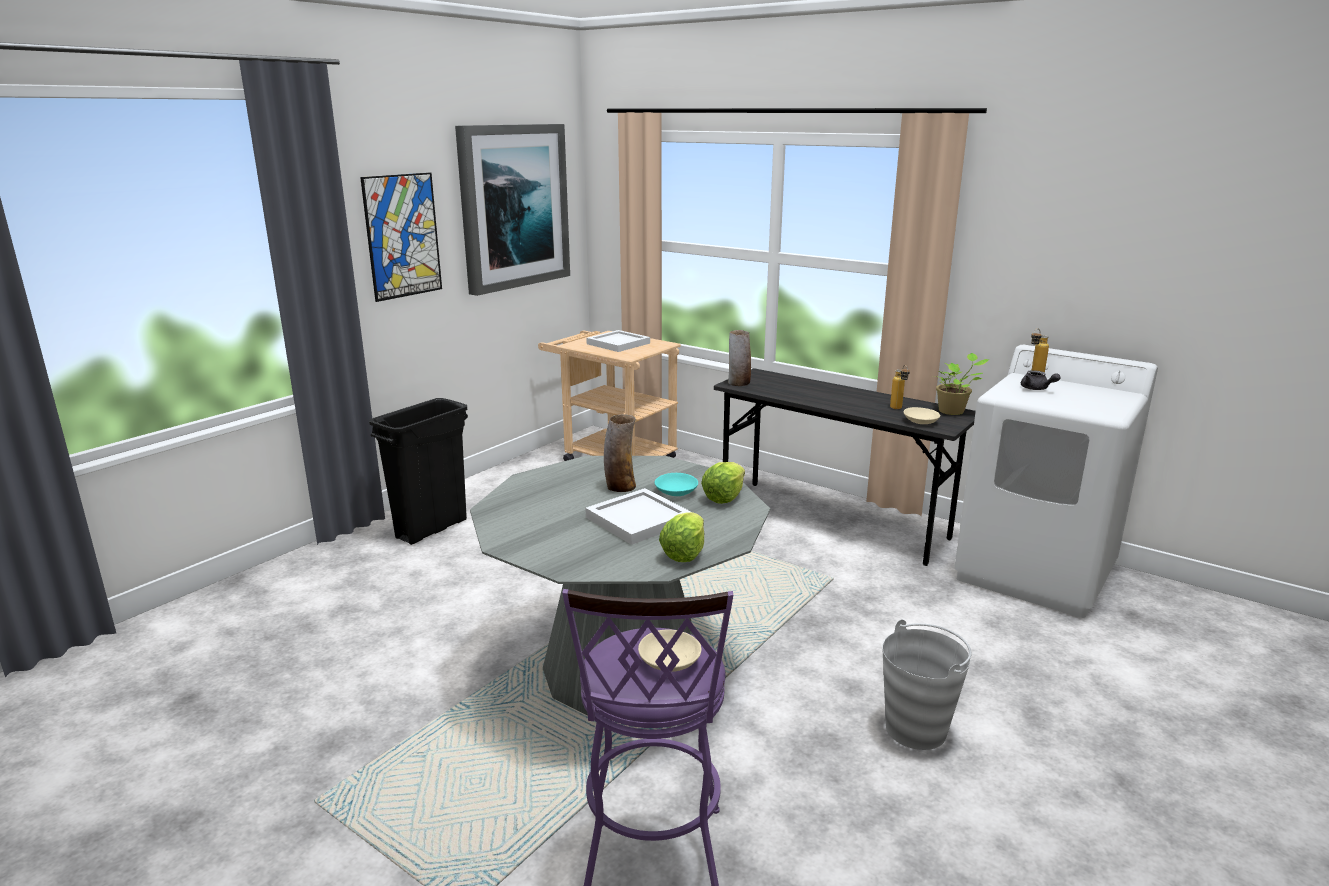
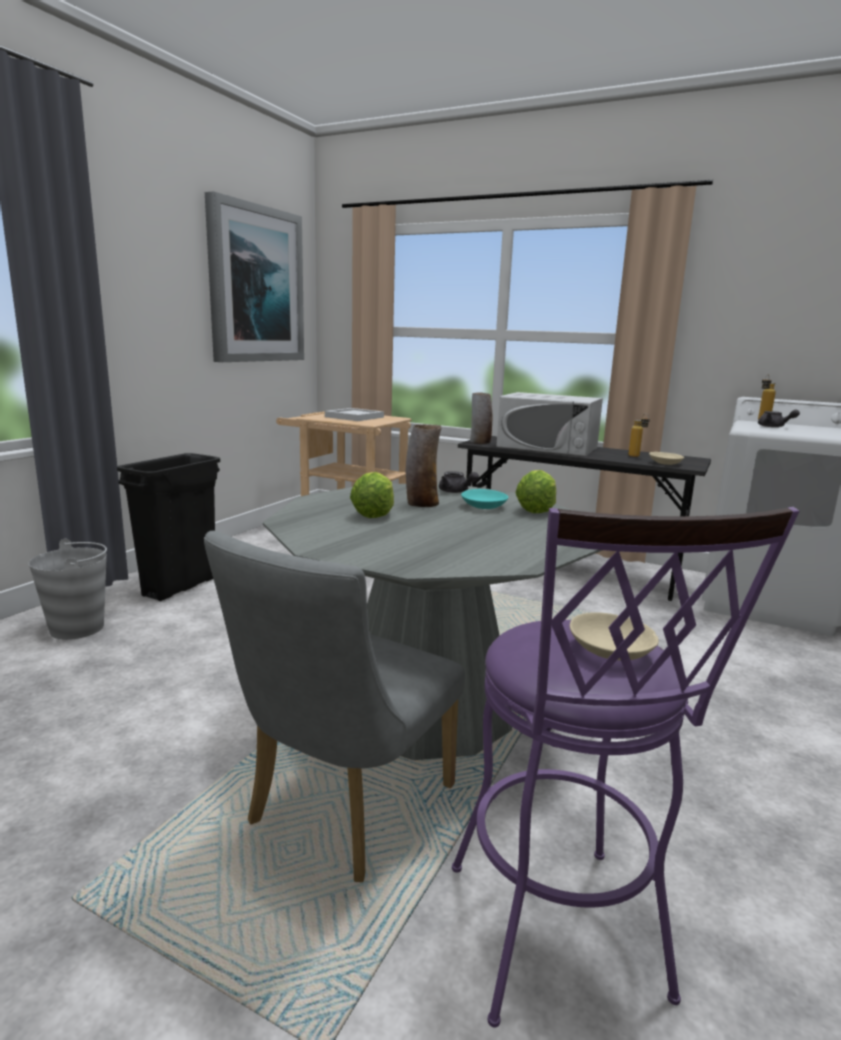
camera: 10 degrees left, 5 degrees down
(402, 236) = (151, 290): picture -> none
(521, 756) = (342, 812): none -> grey chair
(638, 519) = (461, 526): white tray -> none
(663, 469) = (456, 492): none -> grey teapot
(684, 553) = (535, 551): lettuce -> lettuce (374, 514)
(809, 391) = (547, 447): none -> white microwave
(916, 729) = (758, 745): grey bucket -> grey bucket (78, 628)
(953, 411) = (685, 458): potted plant -> none

